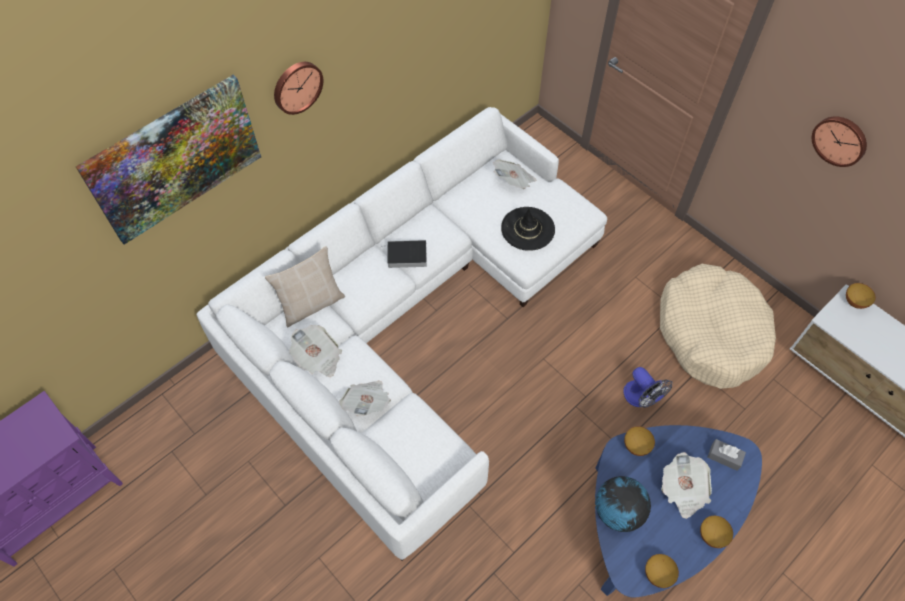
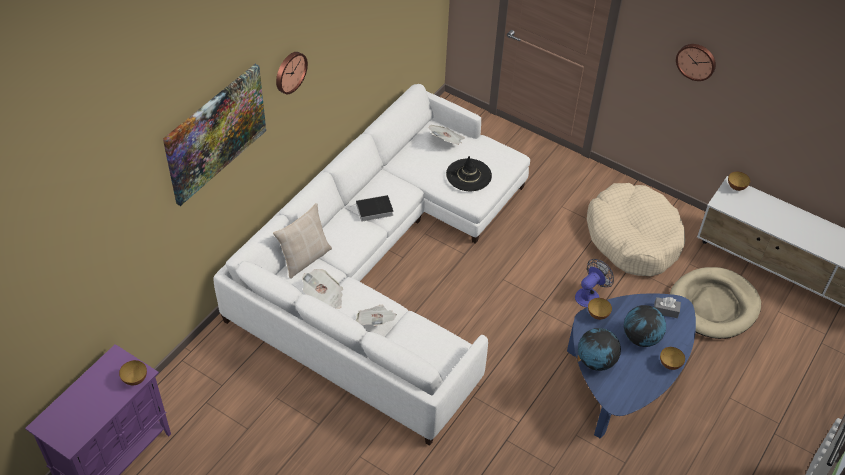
camera: 15 degrees left, 10 degrees down
(641, 398) = (590, 295): fan -> fan turned 90 degrees counterclockwise
(658, 574) = (636, 397): bowl -> bowl (135, 380)
(683, 490) = (641, 338): newspaper -> globe
(791, 441) = (714, 305): none -> beige dog bed

